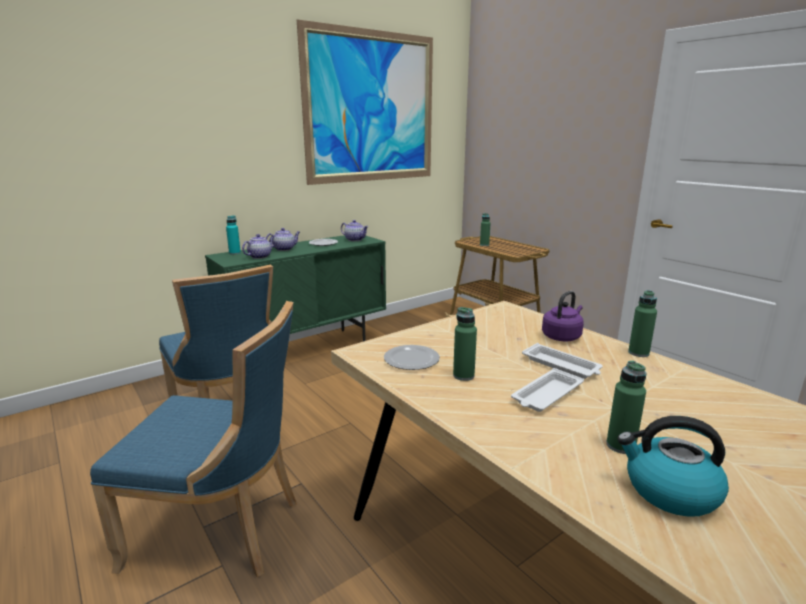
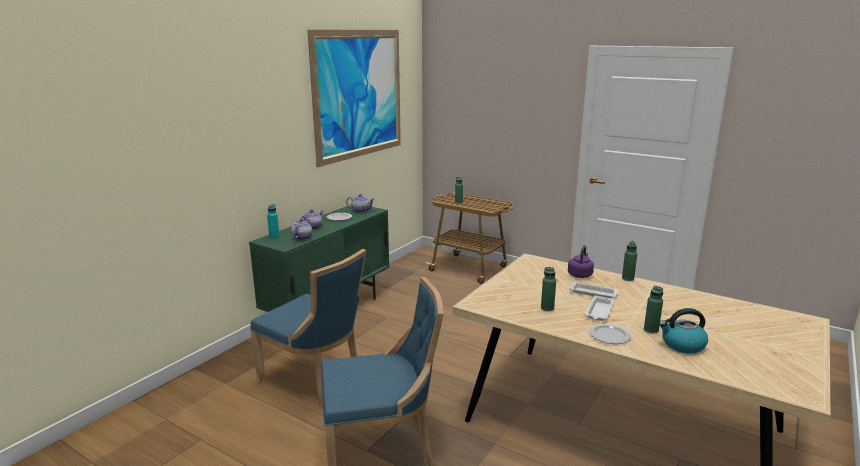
camera: 20 degrees left, 0 degrees up
(410, 359) = (507, 304): plate -> plate (608, 335)

